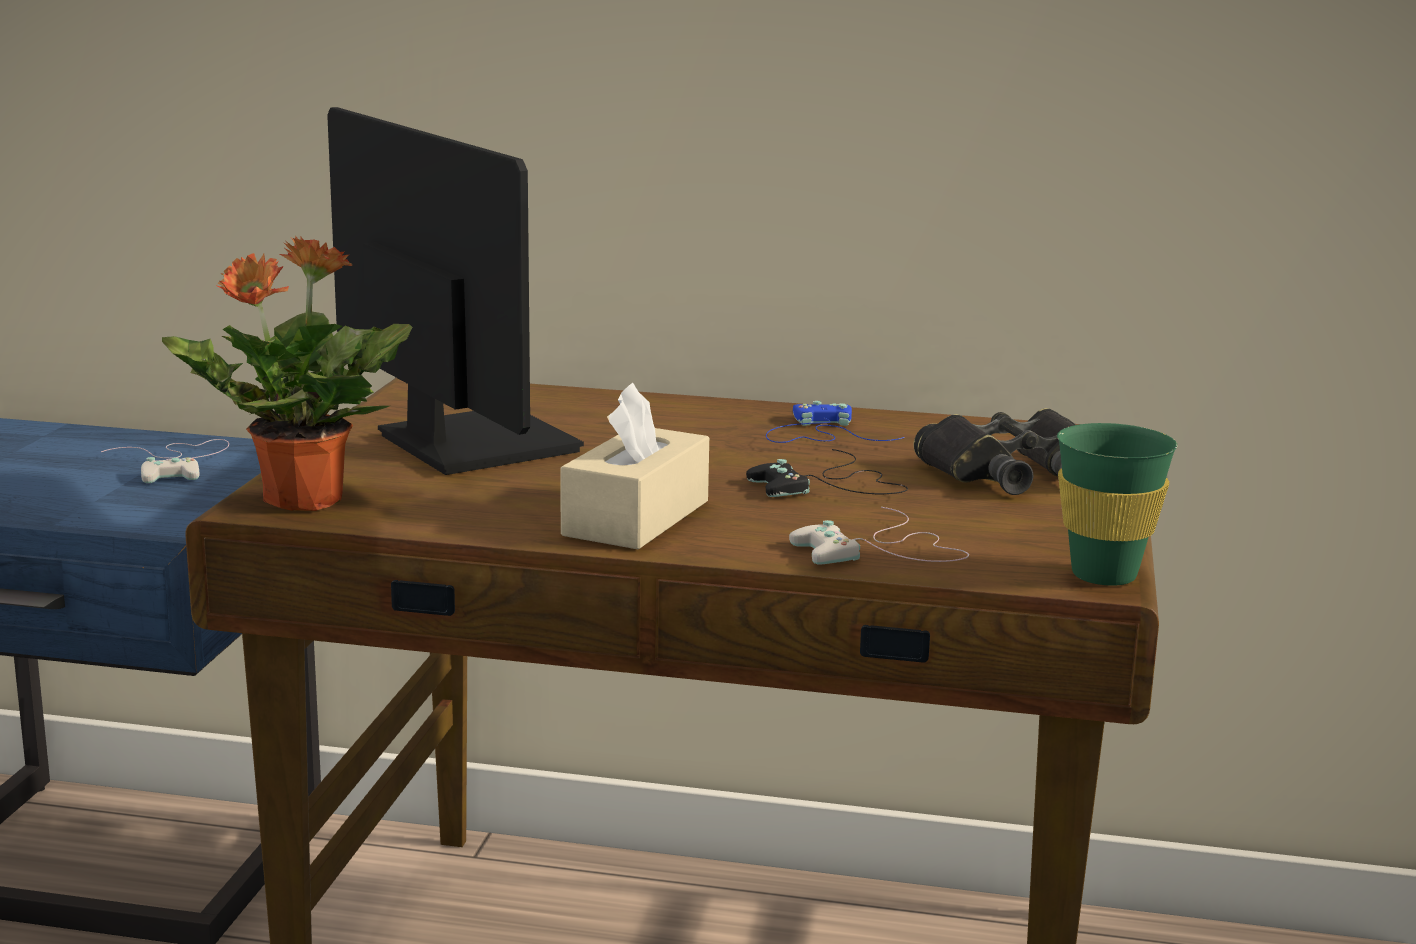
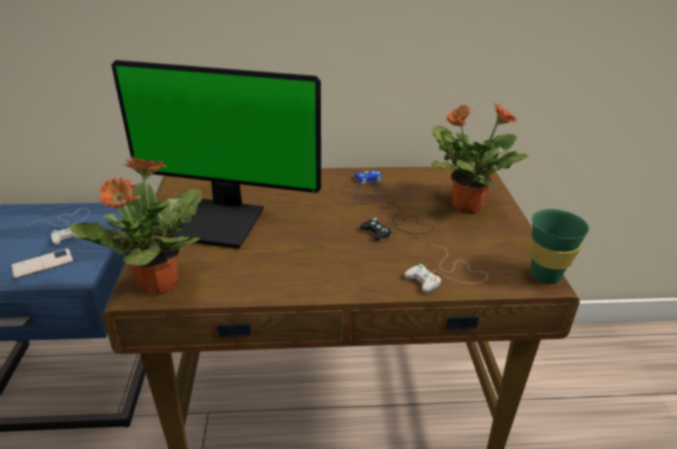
camera: 15 degrees left, 15 degrees up
(111, 504) = (42, 264): none -> phone
(468, 444) = (221, 222): monitor -> monitor turned 150 degrees clockwise
(636, 518) = (325, 268): beige tissue box -> none
(1015, 473) = (465, 205): black binoculars -> potted plant

